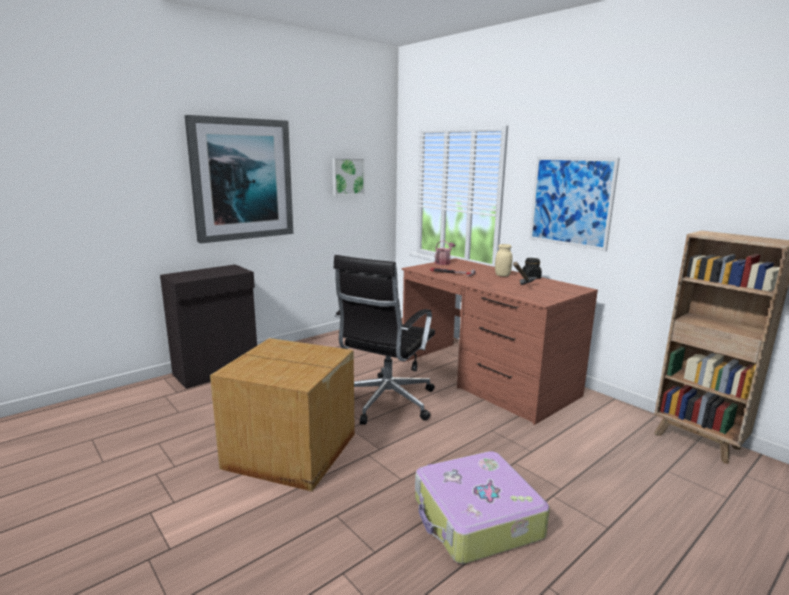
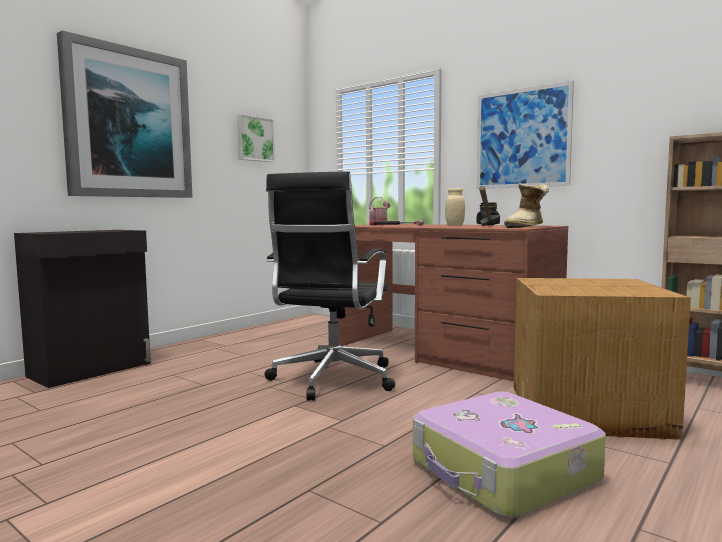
camera: 10 degrees left, 10 degrees down
(291, 452) = (220, 433): cardboard box -> cardboard box (589, 411)
(552, 298) = (527, 227): none -> boot

